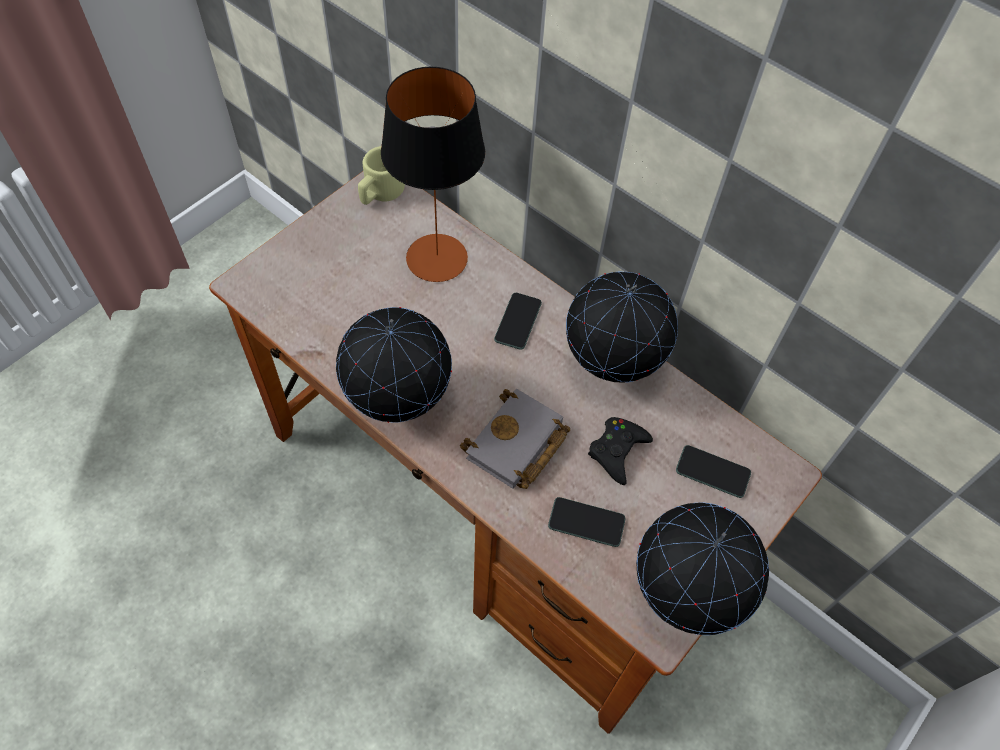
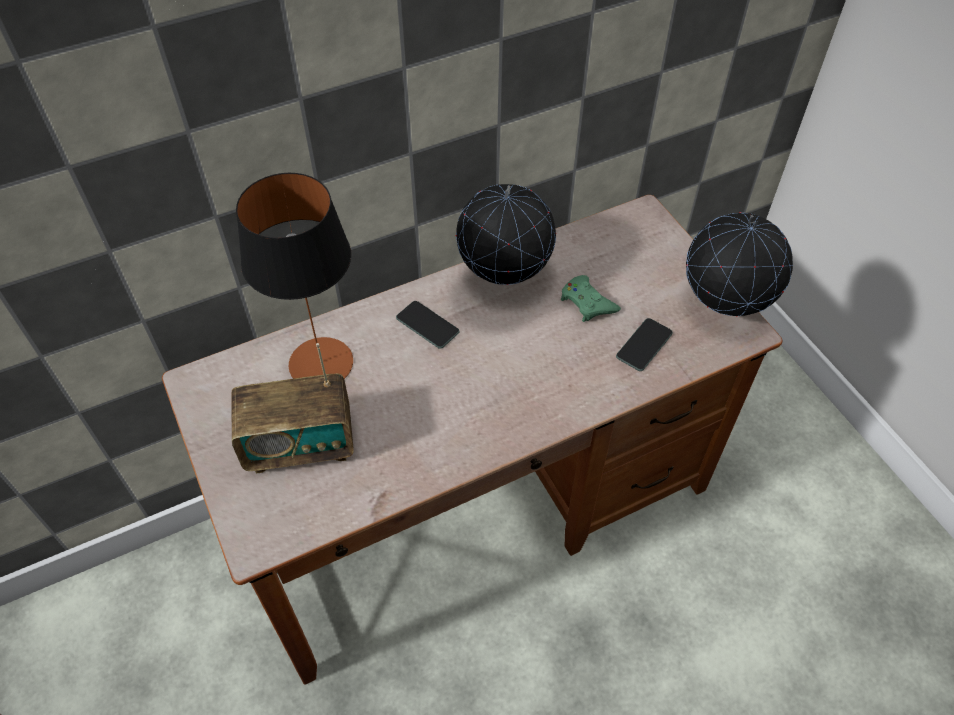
camera: 65 degrees left, 5 degrees down
(346, 276) = (300, 445): none -> radio
(380, 192) = (208, 385): beige mug -> none
(399, 401) = (471, 442): globe -> none
(516, 446) = (555, 368): grey book -> none
(617, 451) = (587, 303): black game controller -> green game controller
(713, 472) = (628, 252): phone -> none

